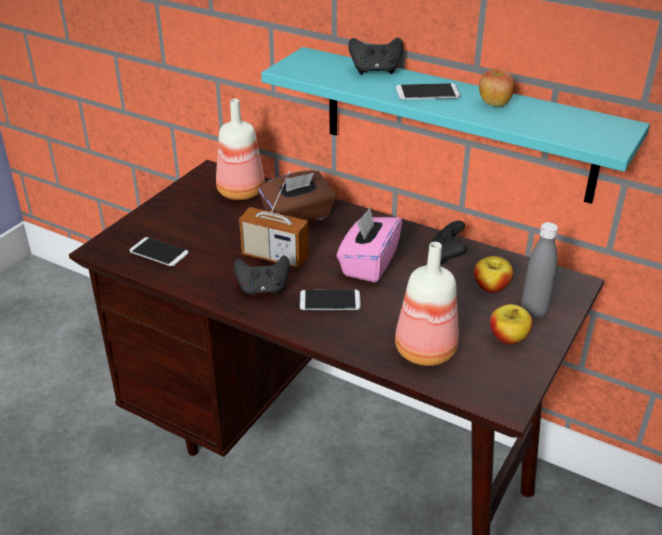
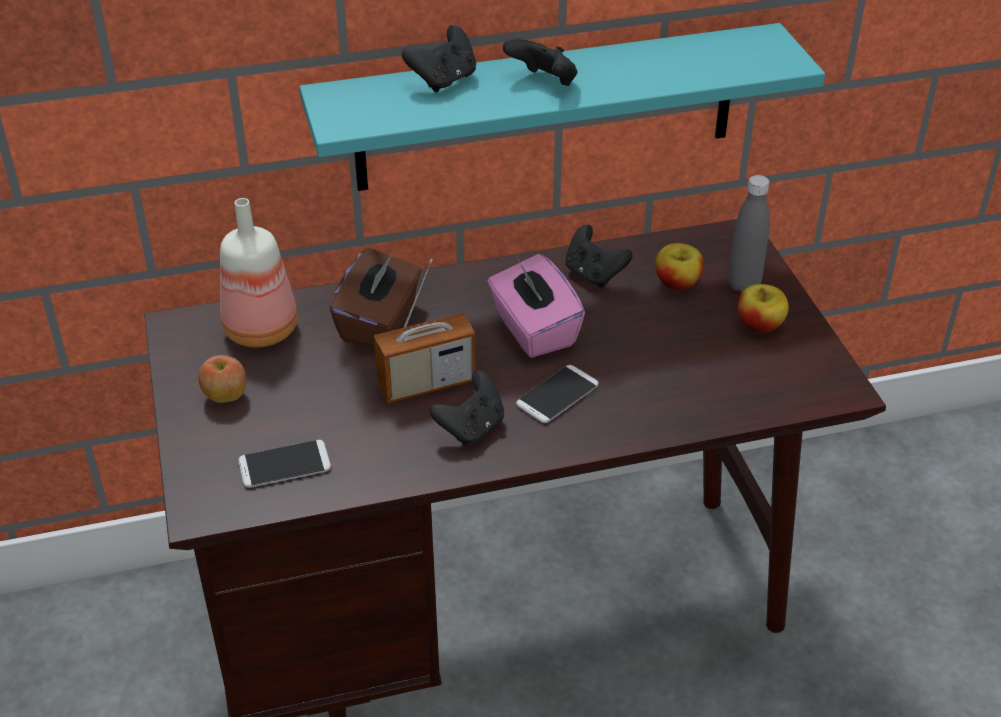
camera: 45 degrees left, 5 degrees up
(424, 351) = (713, 387): bottle -> none
(427, 93) = (543, 82): phone -> black game controller
(494, 104) = (626, 65): apple -> apple (225, 397)

